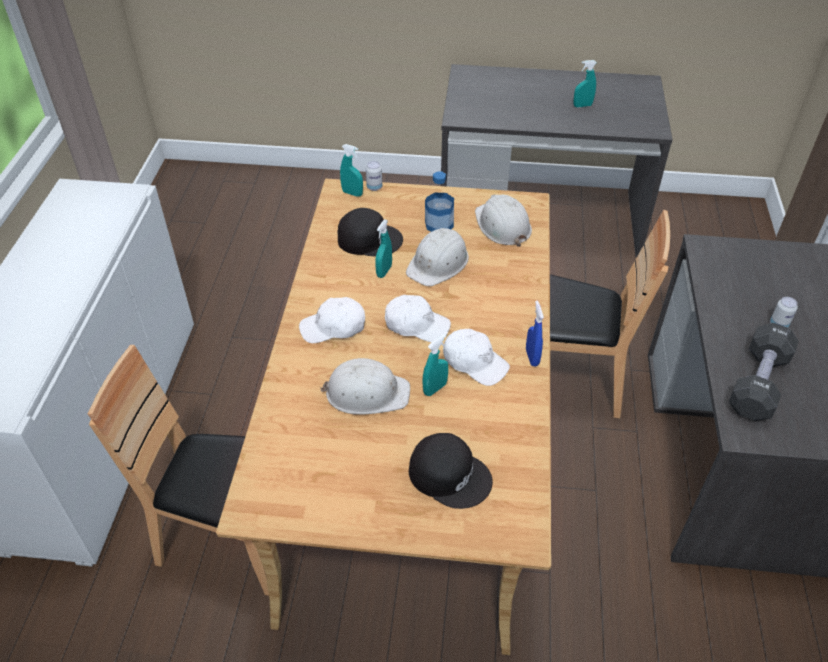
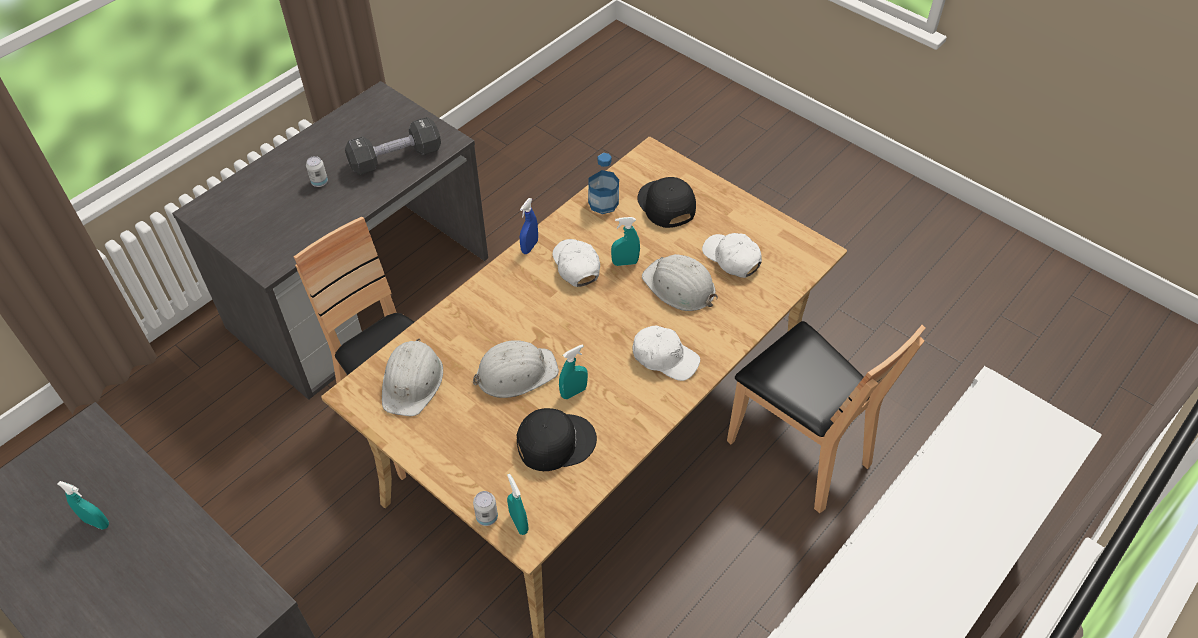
camera: 145 degrees left, 5 degrees up
(369, 239) = (555, 441): black cap -> black cap turned 120 degrees clockwise
(416, 325) = (592, 321): white cap -> white cap (731, 258)
(439, 224) = (470, 419): bottle -> bottle (603, 203)

